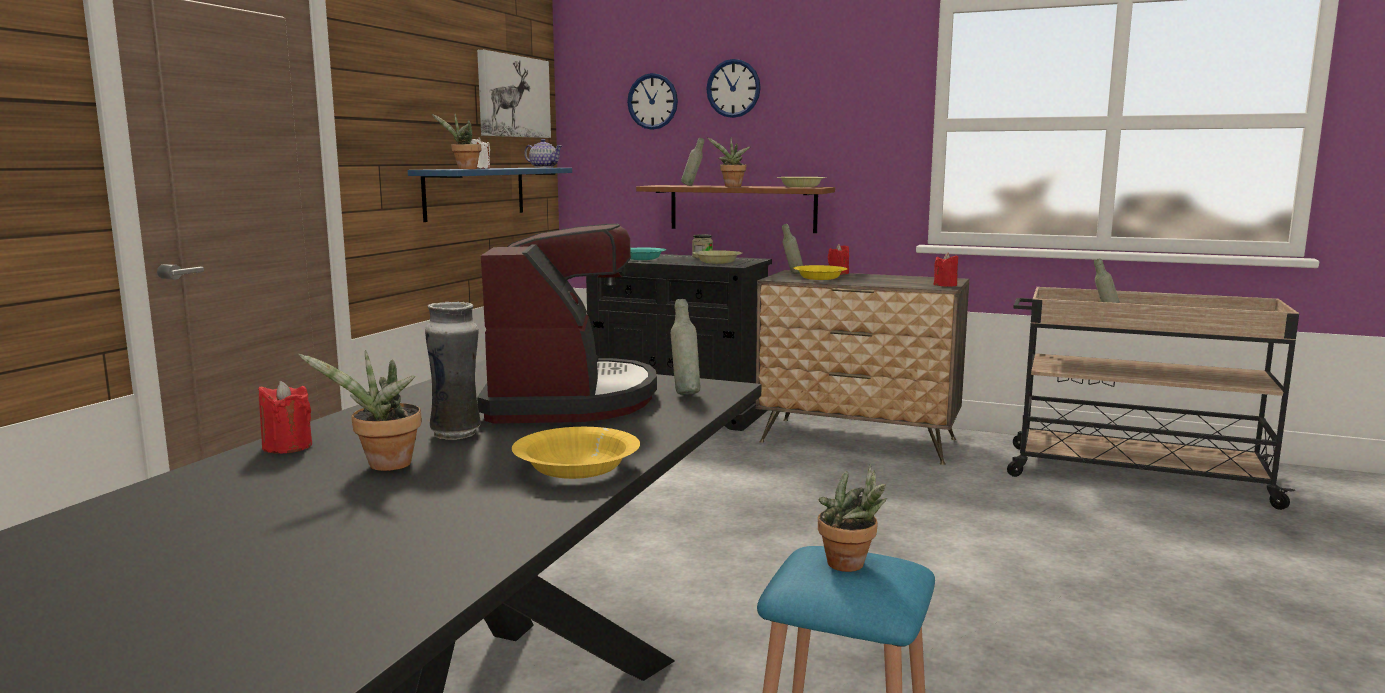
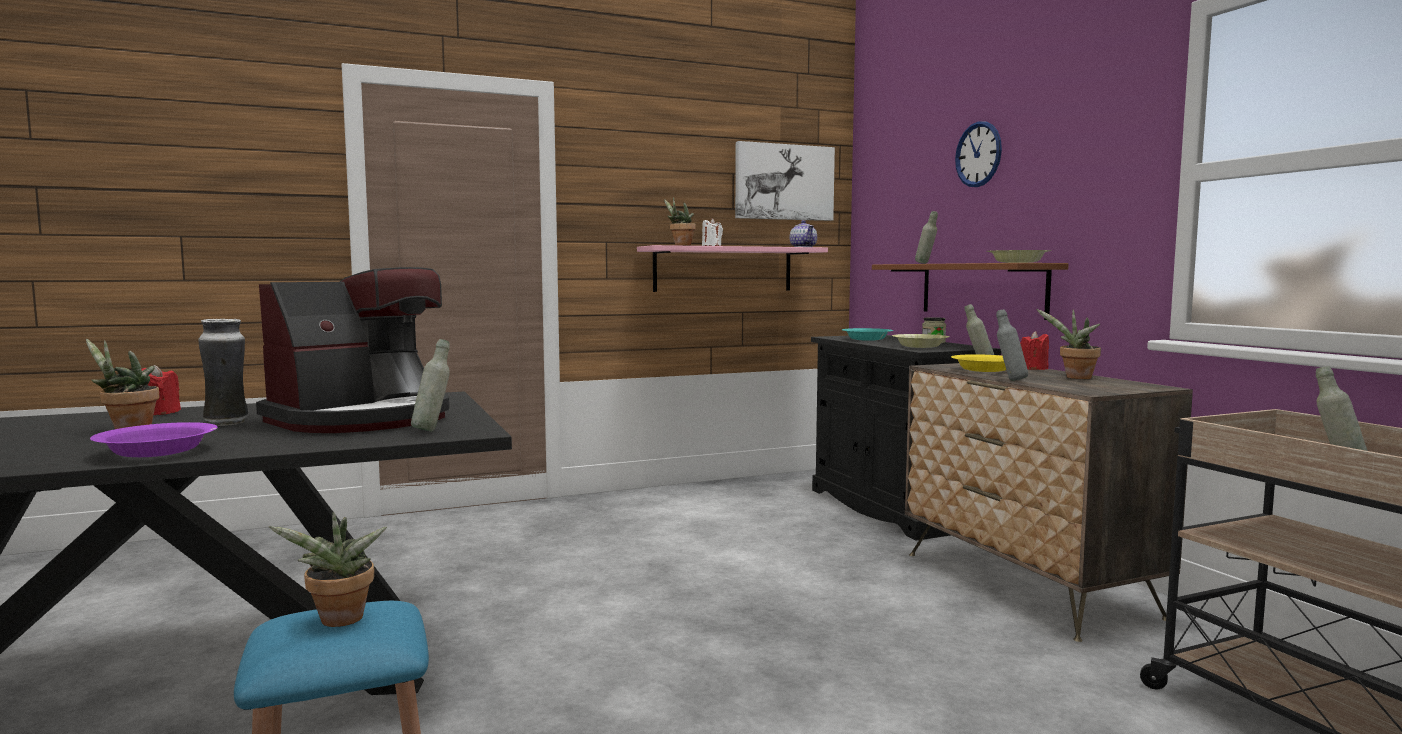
camera: 45 degrees right, 5 degrees down
(475, 192) = (723, 269): blue shelf -> pink shelf
(577, 468) = (157, 452): yellow bowl -> purple bowl
(652, 101) = (915, 177): wall clock -> none
(731, 186) = (948, 263): potted plant -> potted plant (1075, 378)
(870, 284) = (1010, 380): none -> grey bottle
(945, 285) = (1106, 390): red candle -> none

